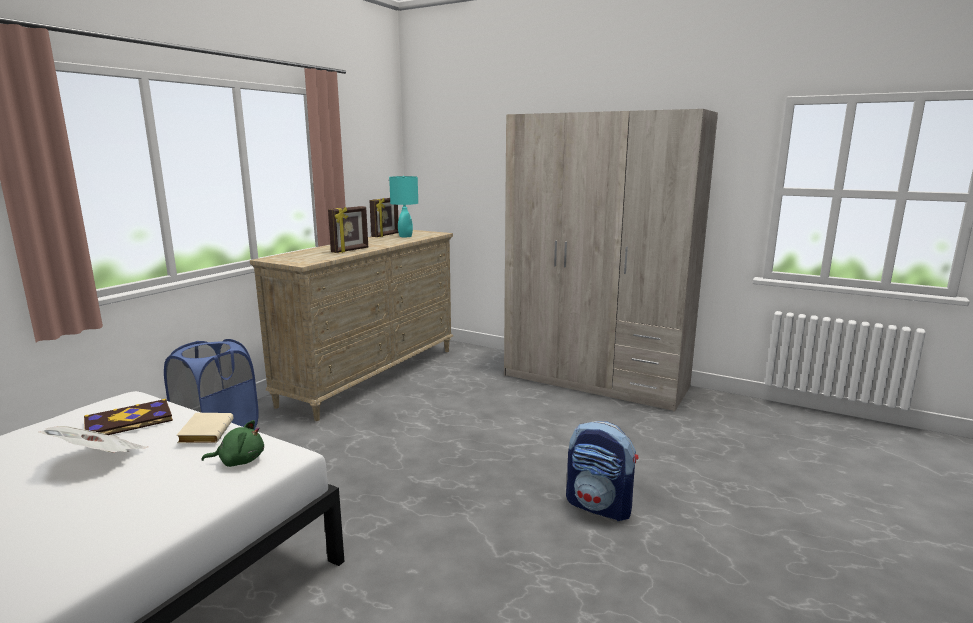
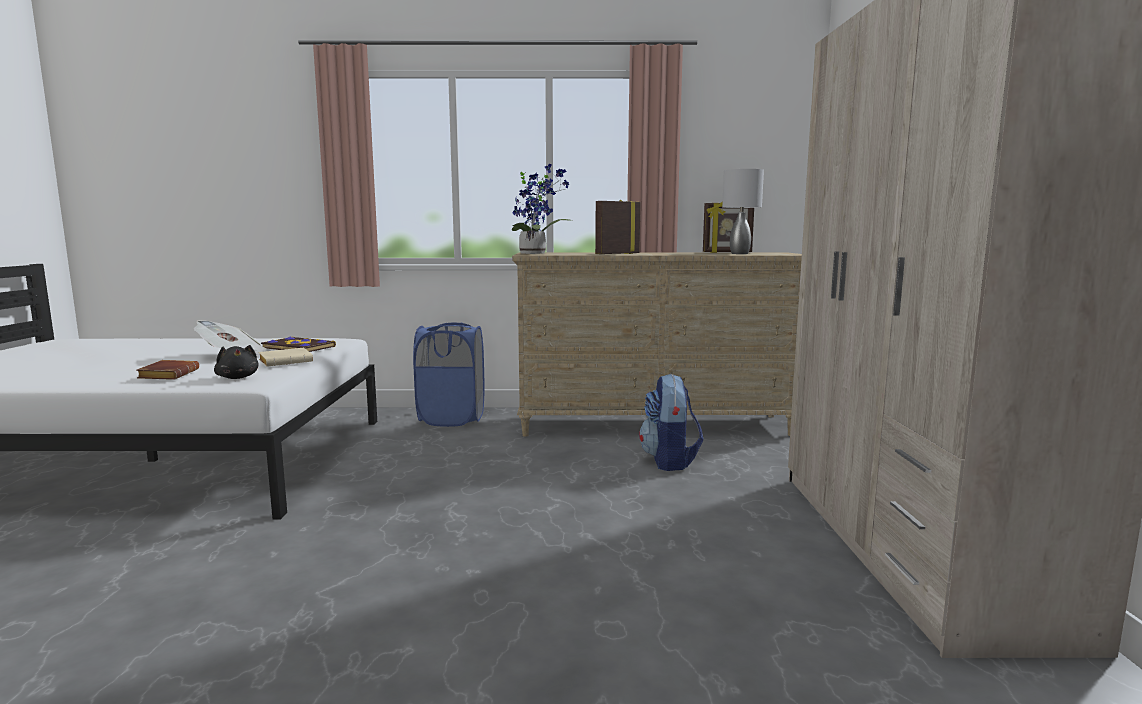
camera: 60 degrees right, 5 degrees down
(155, 498) = (168, 375): none -> brown book
(239, 461) = (238, 377): green plush toy -> black plush toy
(292, 260) = (535, 253): none -> potted plant
(350, 250) = (617, 254): picture frame -> picture frame turned 135 degrees clockwise
(405, 236) = (739, 253): turquoise table lamp -> grey table lamp
(600, 506) = (482, 642): backpack -> backpack (669, 461)

